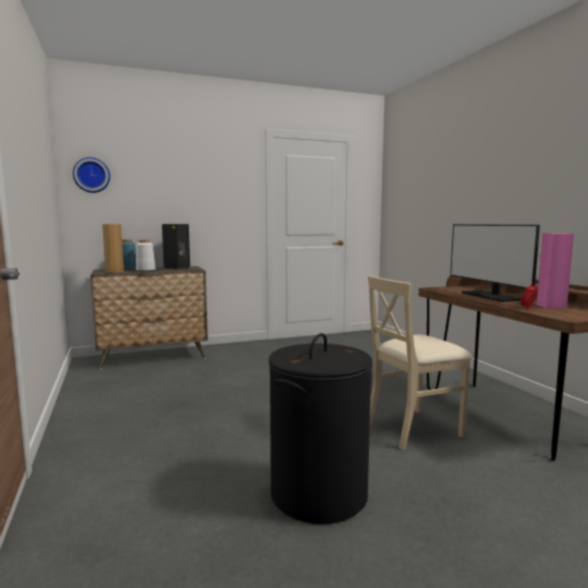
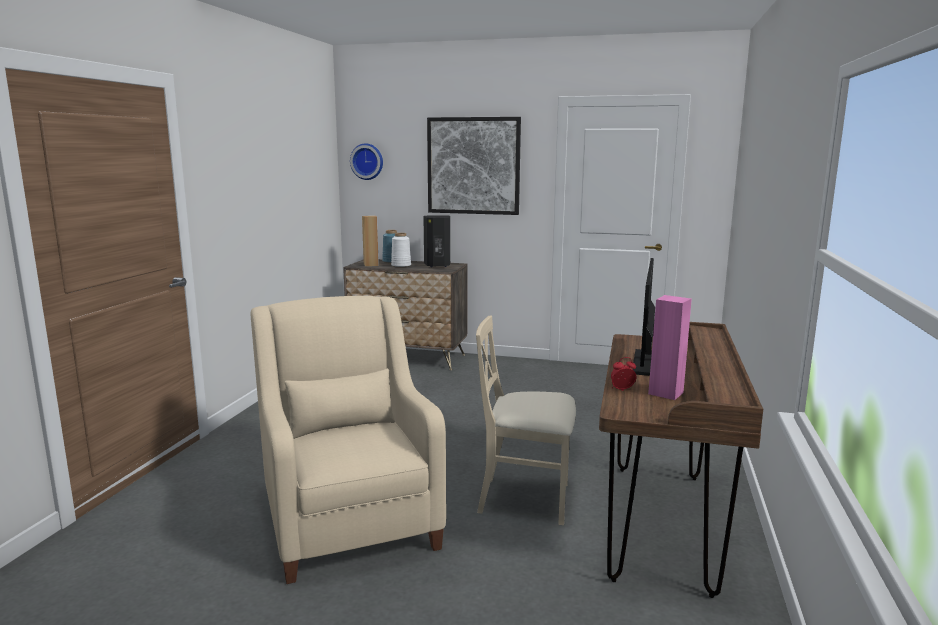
camera: 35 degrees right, 5 degrees up
(198, 181) = (473, 166): none -> picture
(318, 493) = (349, 518): black laundry basket -> beige armchair

